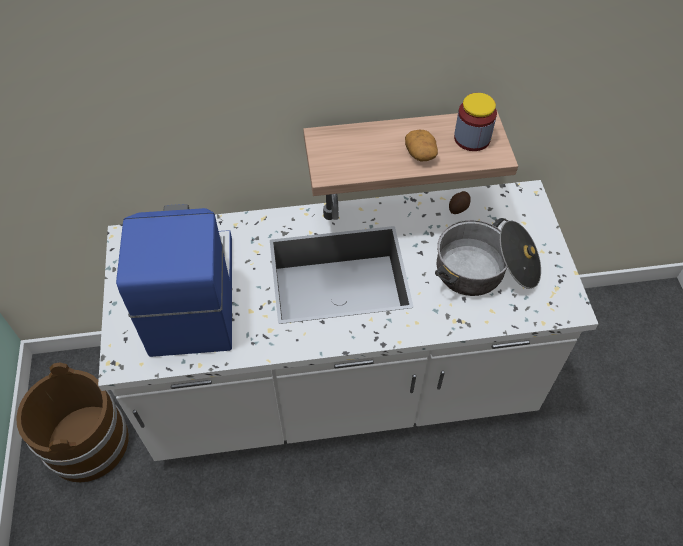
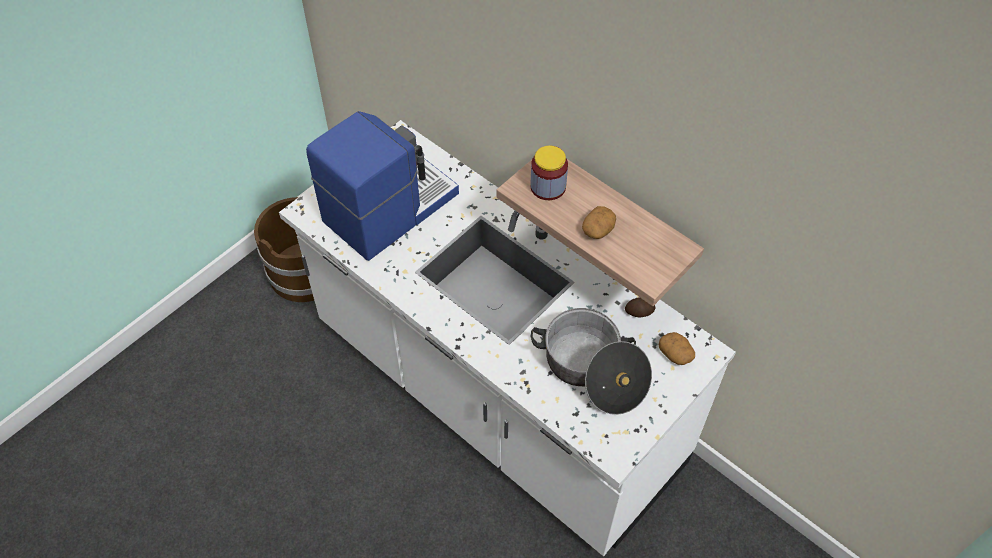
camera: 50 degrees right, 0 degrees up
(472, 138) = (651, 251): jar -> jar (548, 187)
(514, 212) = (675, 354): none -> potato

